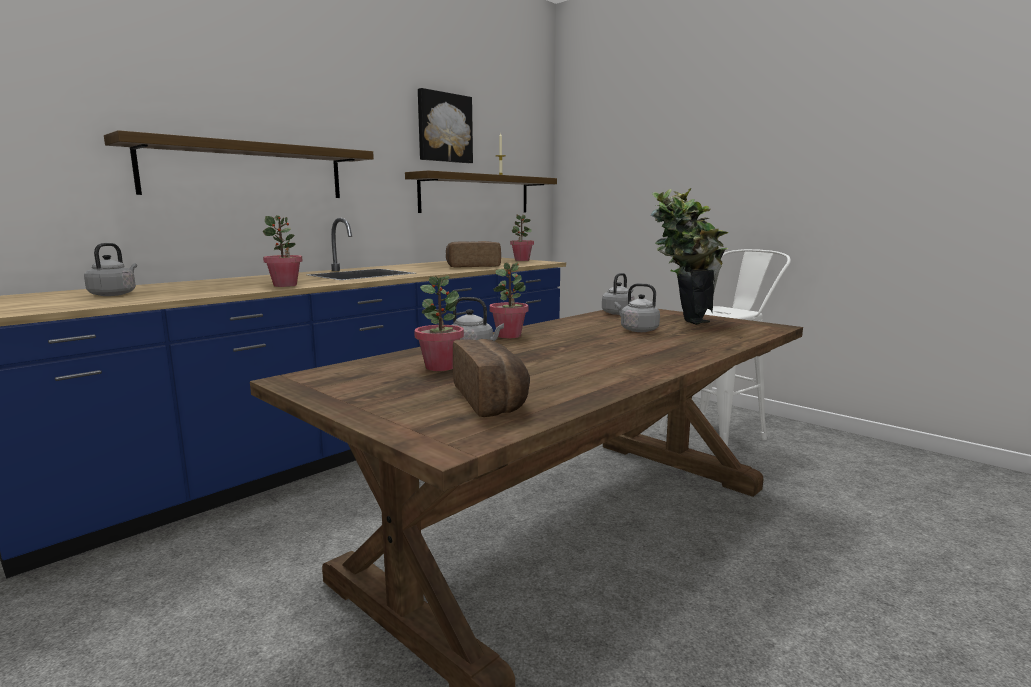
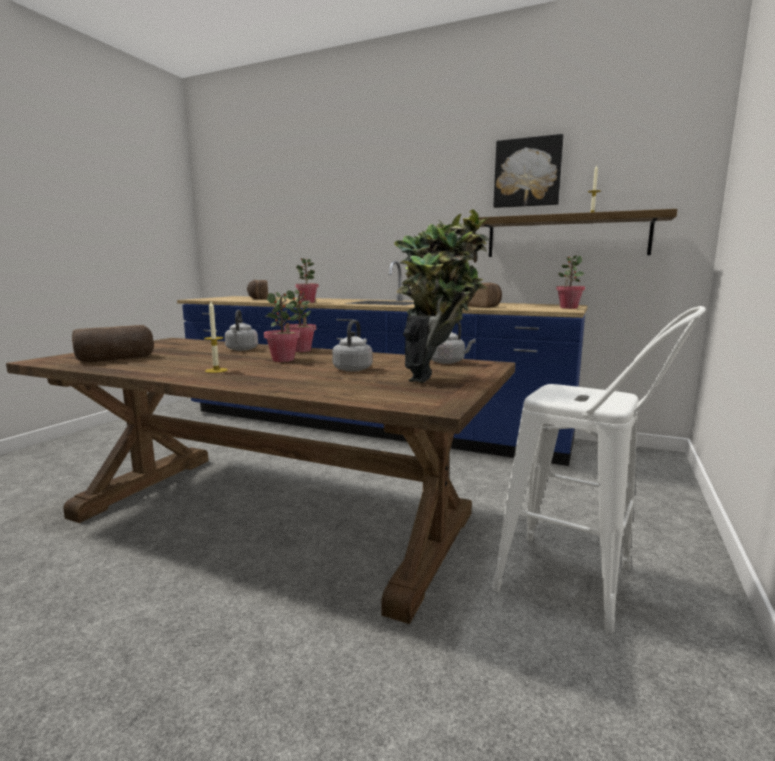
camera: 70 degrees right, 0 degrees up
(114, 294) = (257, 298): grey kettle -> bread
(247, 171) = (354, 231): shelf -> none
(440, 367) = (197, 349): potted plant -> potted plant (283, 360)
(621, 361) = (216, 370): none -> candle

